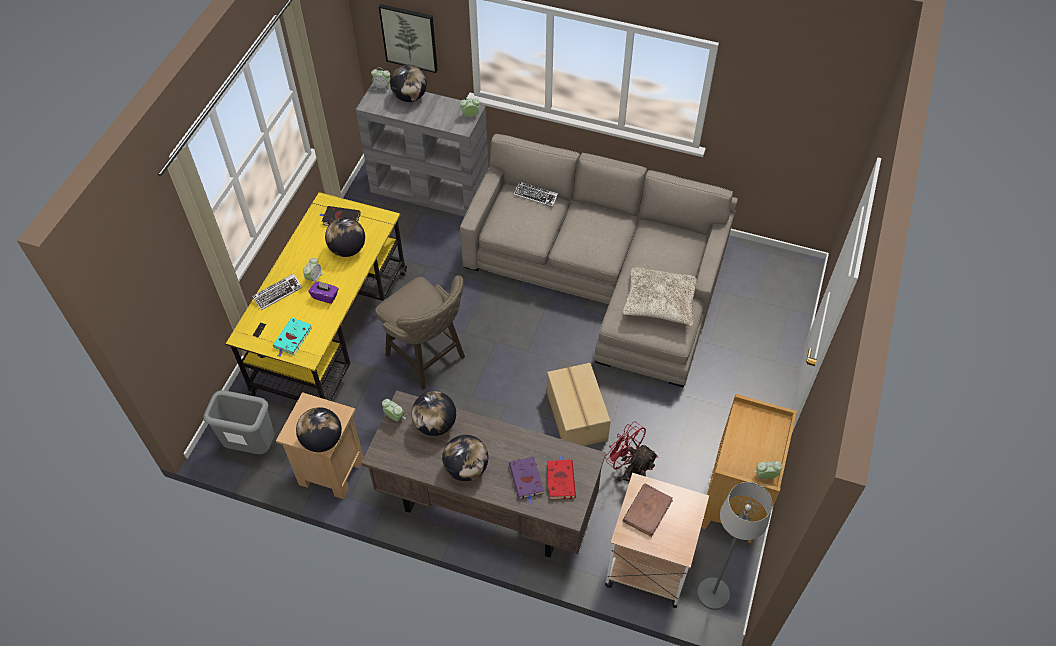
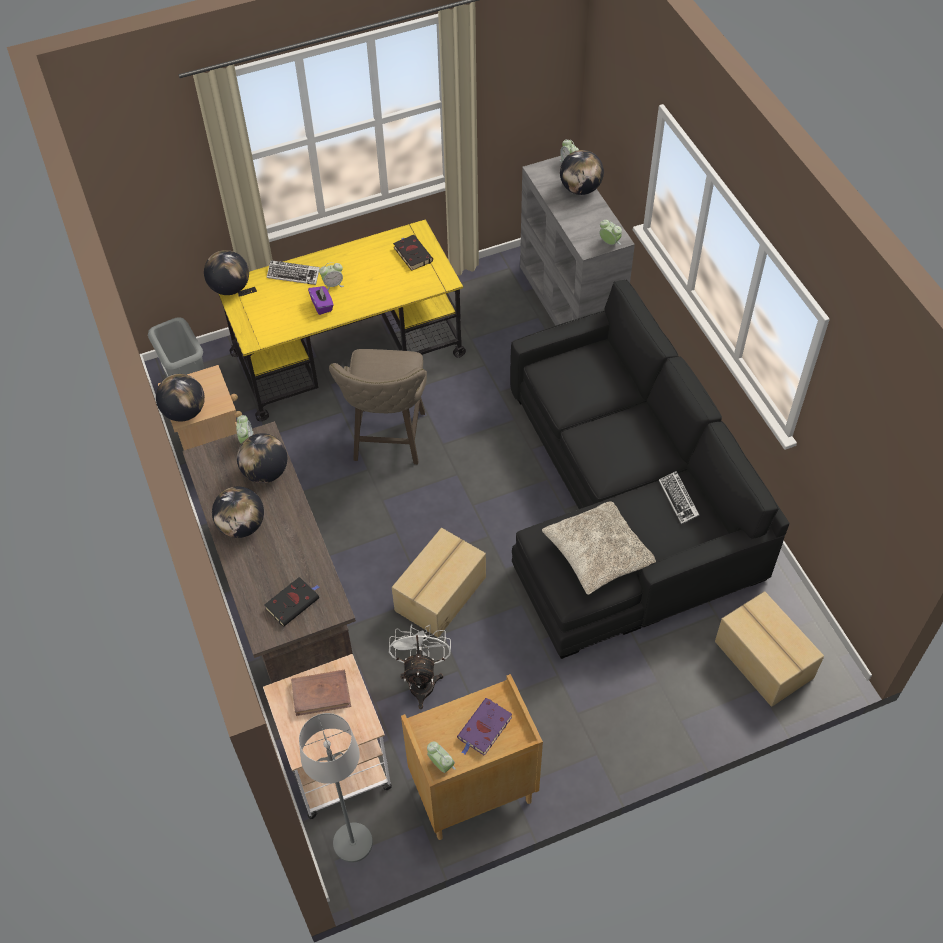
camera: 50 degrees right, 0 degrees up
(292, 339) = (259, 318): turquoise book -> none
(347, 249) = (385, 282): globe -> globe (230, 288)
(409, 37) = (614, 127): picture -> none
(527, 480) = (269, 578): purple book -> purple book (484, 729)
(536, 196) = (615, 369): keyboard -> keyboard (678, 499)
(560, 479) = (293, 602): red book -> black book
(604, 275) = (623, 501): beige sofa -> black sofa
(630, 471) = (421, 679): red fan -> white fan
(773, 293) = (763, 660): none -> cardboard box

